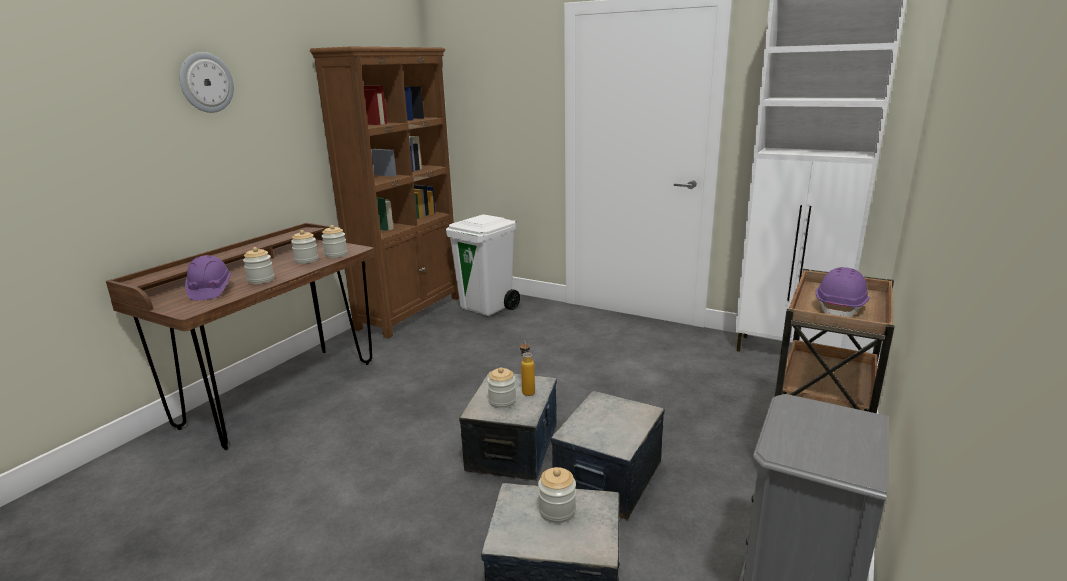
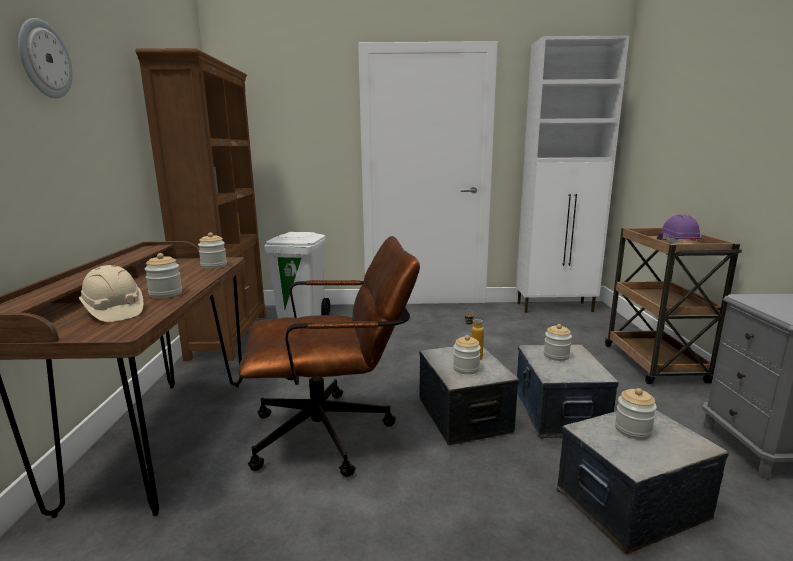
camera: 30 degrees left, 5 degrees down
(210, 291) = (114, 311): purple hard hat -> beige hard hat
(306, 260) = (188, 273): jar -> jar (556, 356)
(391, 428) = (334, 433): none -> brown office chair

